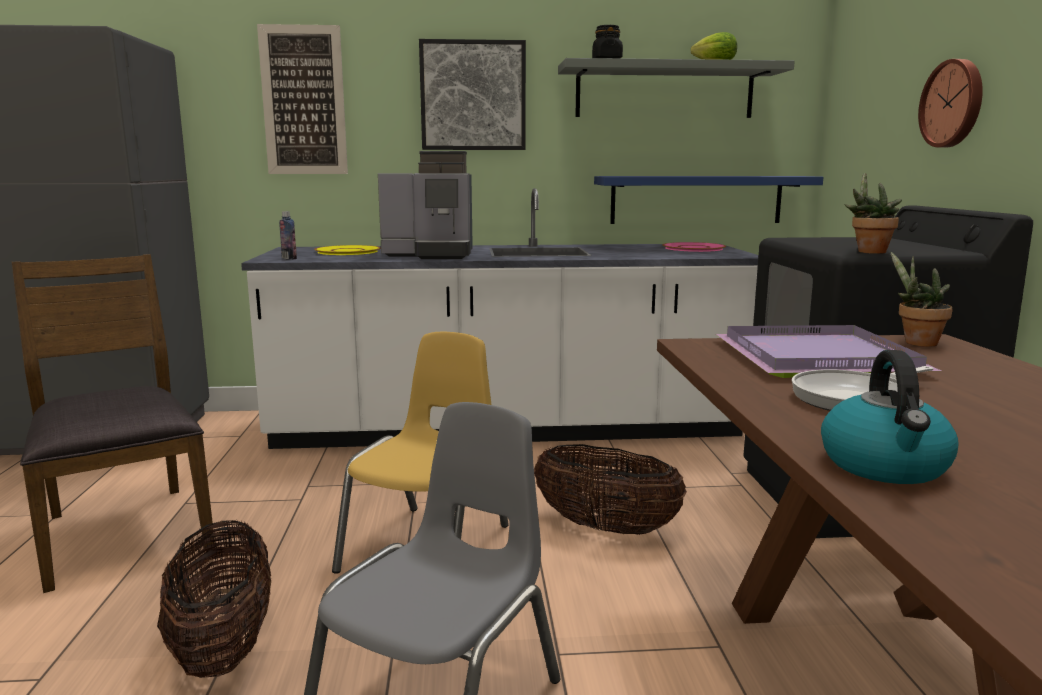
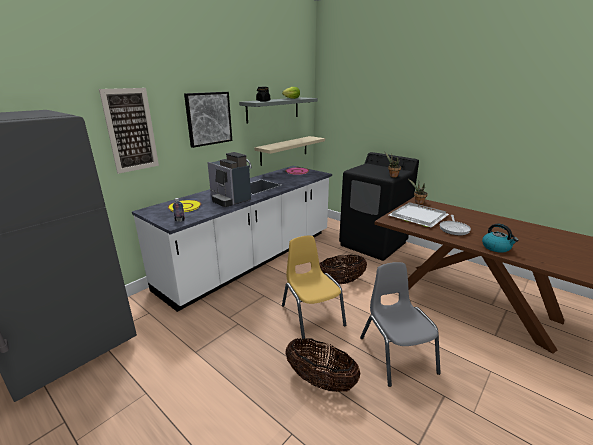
camera: 45 degrees left, 10 degrees up
(124, 532) = (198, 377): brown chair -> none
(432, 255) = (229, 200): coffee machine -> coffee machine turned 90 degrees clockwise
(696, 199) = (284, 150): blue shelf -> beige shelf
(818, 357) = (417, 216): purple tray -> white tray
(953, 103) = (382, 121): wall clock -> none

